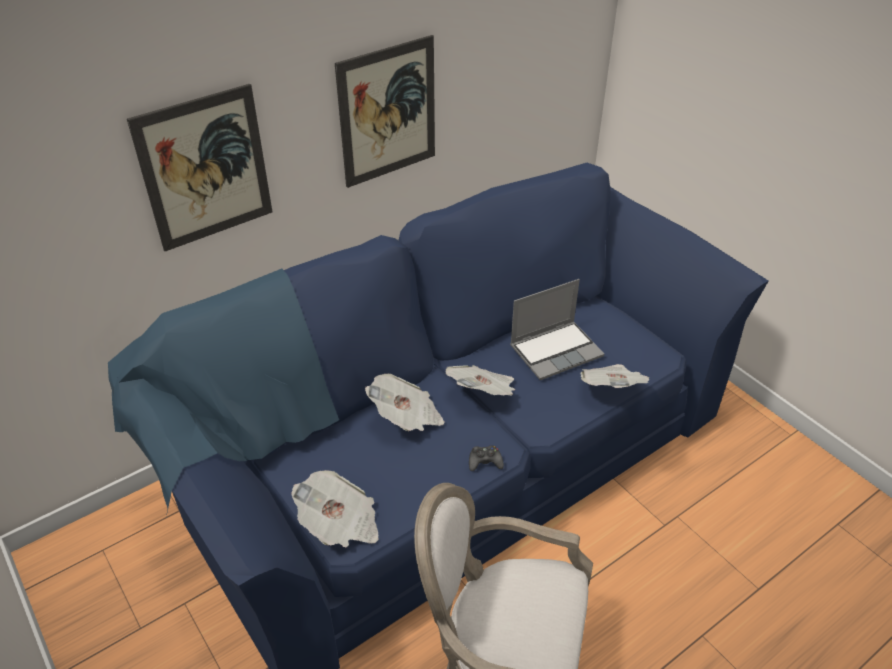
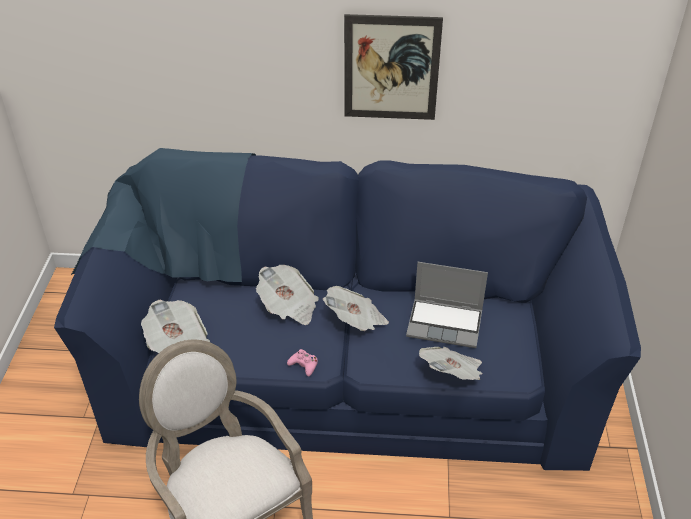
camera: 40 degrees right, 0 degrees up
(205, 169) = (226, 60): picture -> none
(485, 462) = (304, 365): black game controller -> pink game controller

